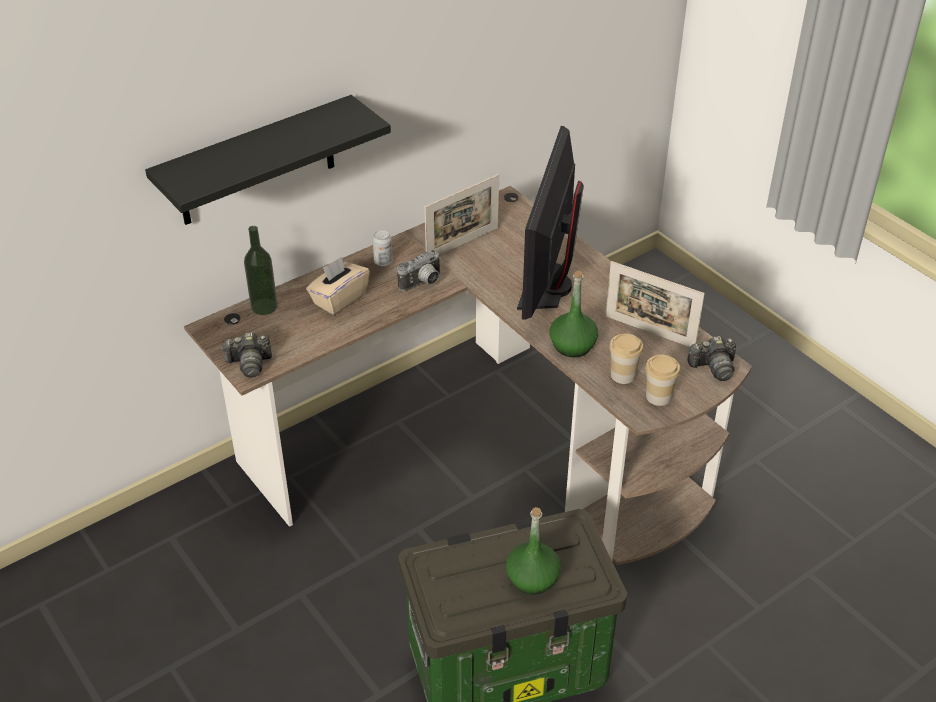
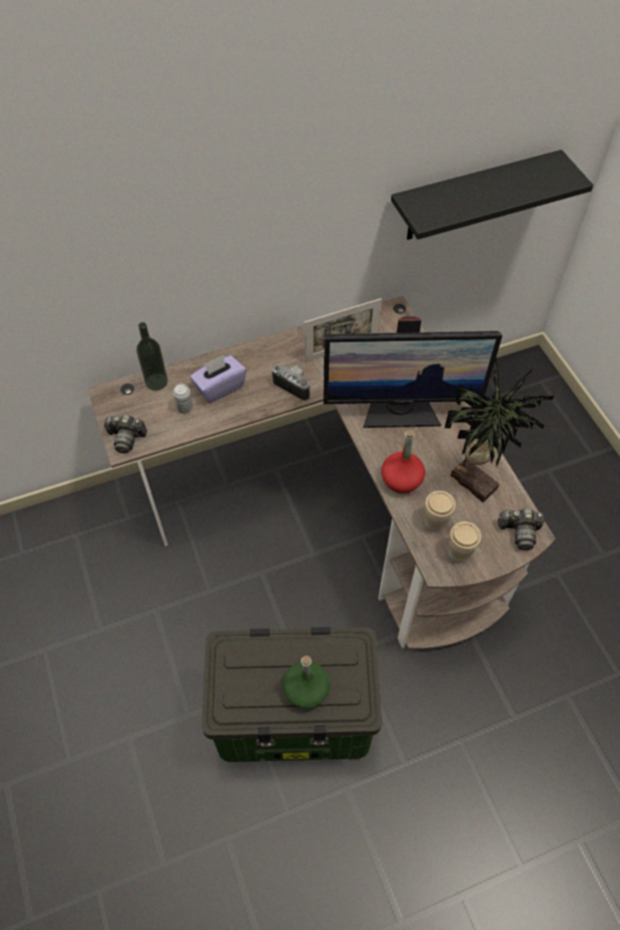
camera: 15 degrees right, 15 degrees up
(256, 162) = (152, 267): black shelf -> black shelf (473, 197)
(339, 299) = (219, 387): beige tissue box -> purple tissue box
(383, 262) = (268, 356): can -> can (185, 408)
(423, 283) = (294, 386): camera -> camera turned 120 degrees counterclockwise
(547, 286) = (400, 411): monitor -> monitor turned 120 degrees counterclockwise
(572, 346) = (401, 480): green bottle -> red bottle
(649, 332) = (474, 480): picture frame -> potted plant

